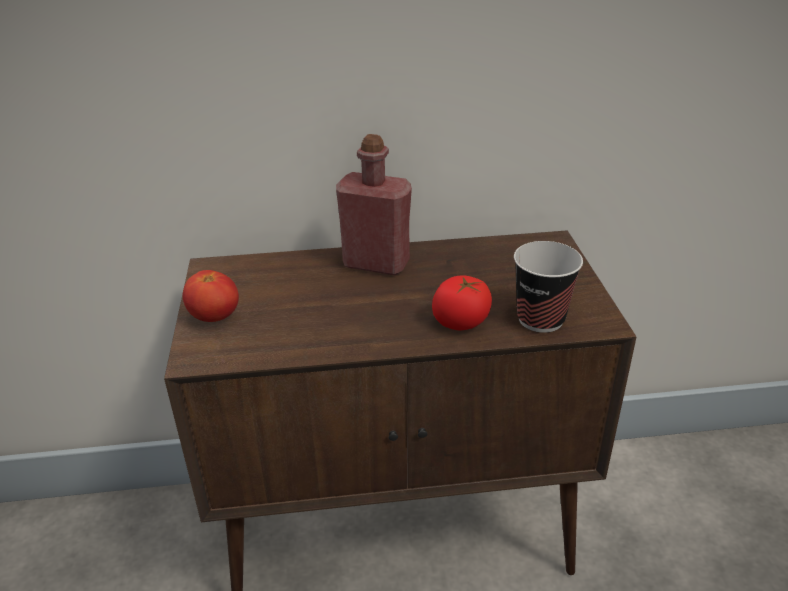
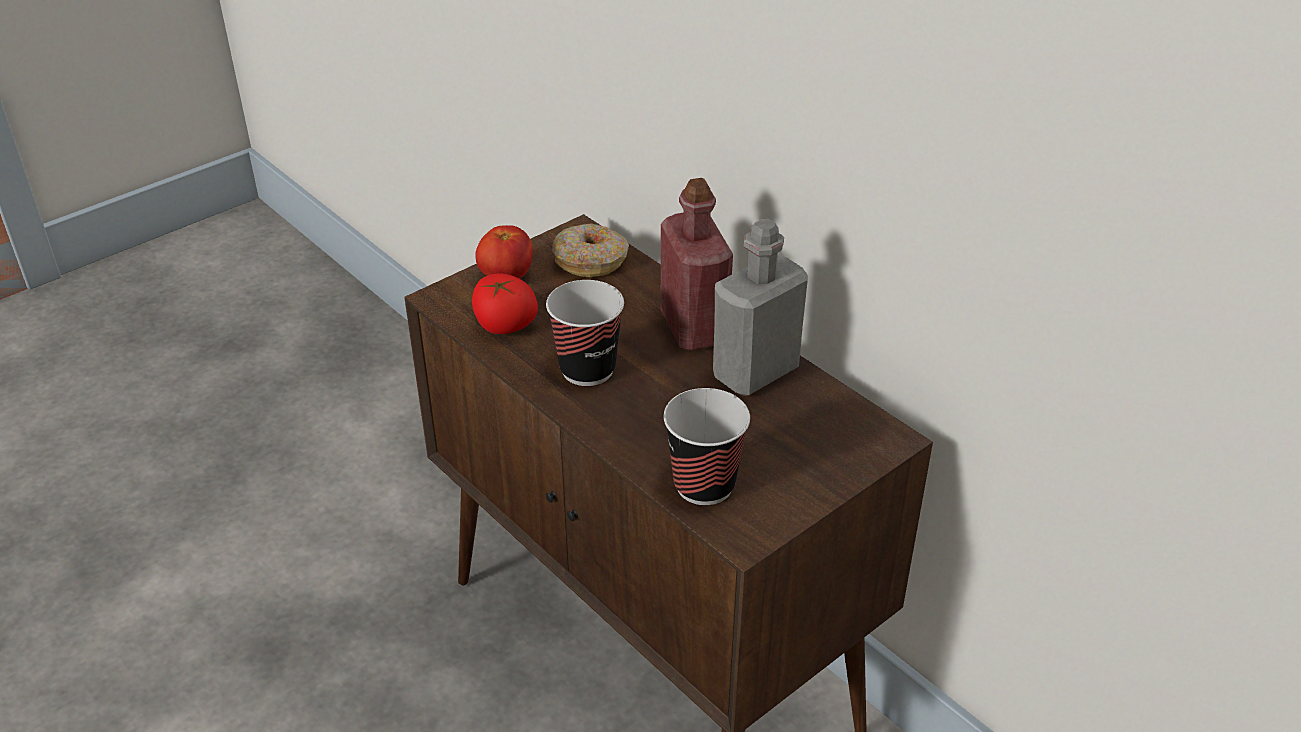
camera: 55 degrees right, 5 degrees up
(249, 274) = (591, 260): none -> donut
(370, 321) = (587, 369): none -> cup
(447, 259) = (755, 372): none -> grey bottle
(461, 322) = (643, 430): tomato -> tomato (504, 326)

